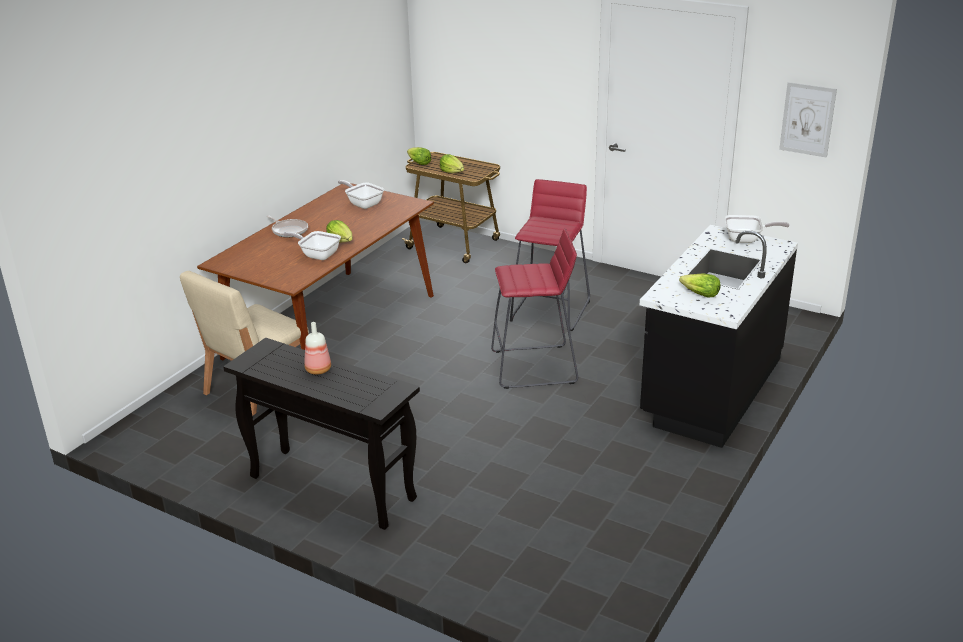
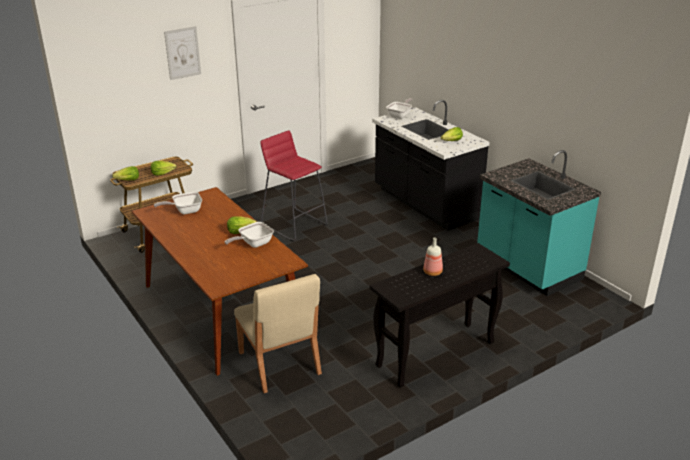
camera: 65 degrees left, 0 degrees up
(289, 230) = (195, 248): frying pan -> none
(535, 367) = (356, 247): red stool -> none
(607, 524) = (527, 269): none -> turquoise counter
(807, 119) = (361, 45): picture -> picture (182, 53)

